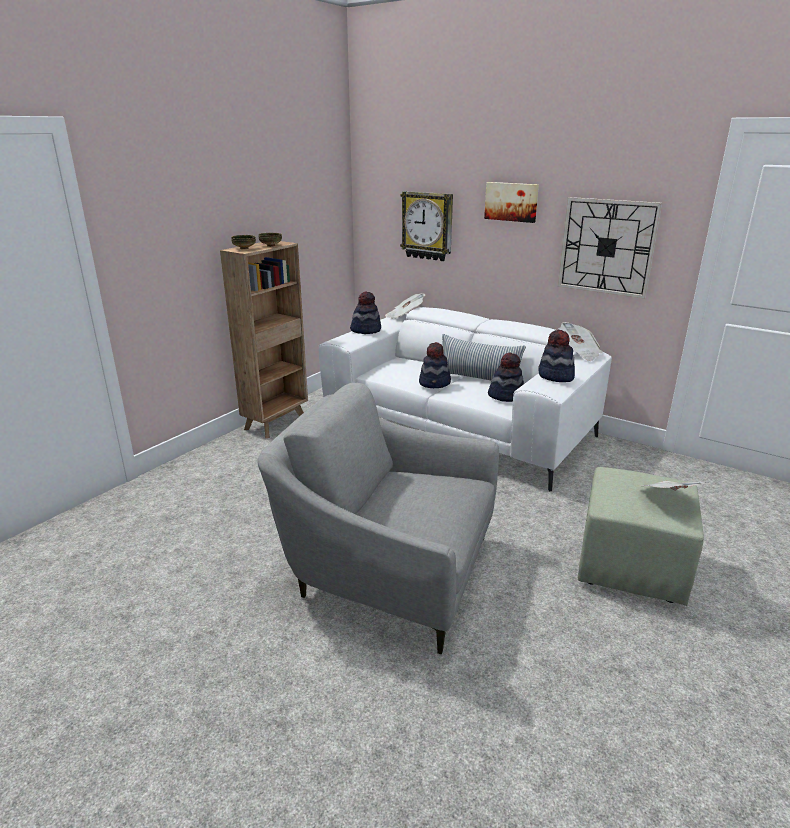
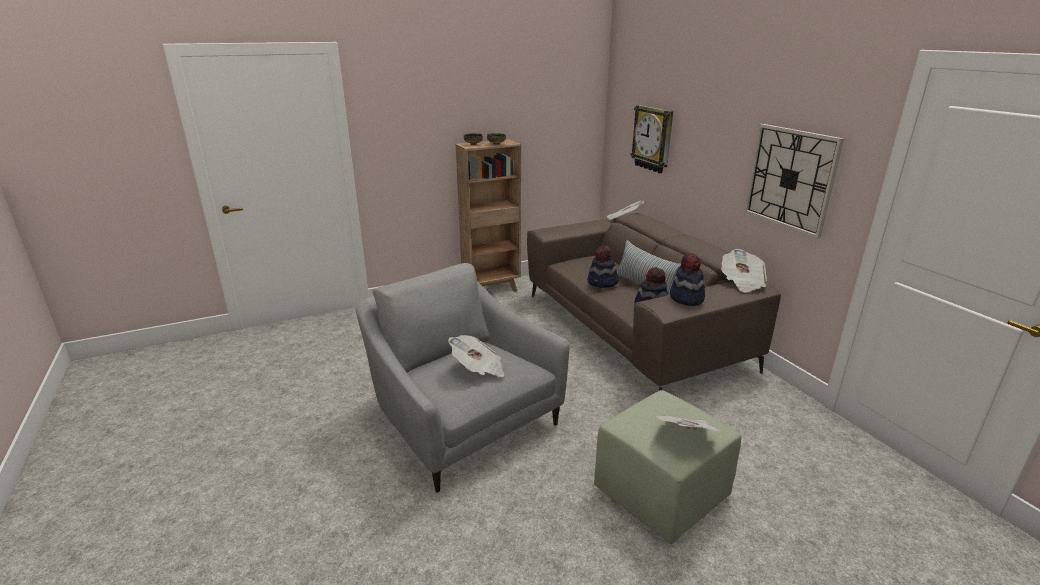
camera: 30 degrees right, 0 degrees up
(366, 330) = (575, 225): hat -> none
(427, 499) = (478, 369): none -> newspaper
(458, 428) = (631, 330): white sofa -> brown sofa
(511, 201) = (716, 123): picture -> none

